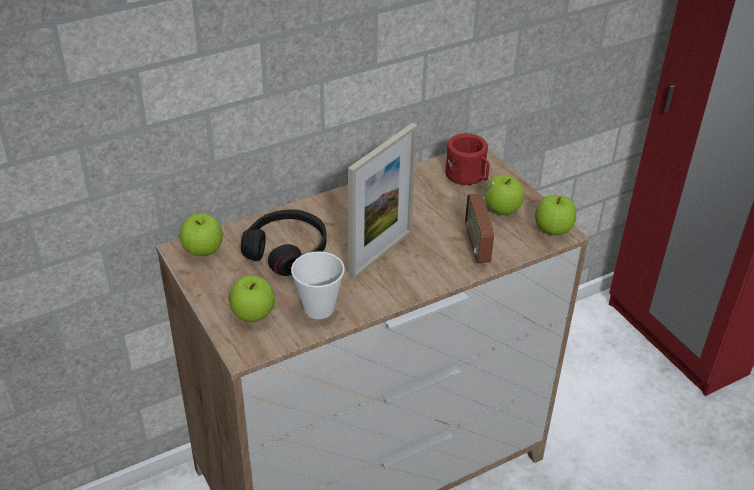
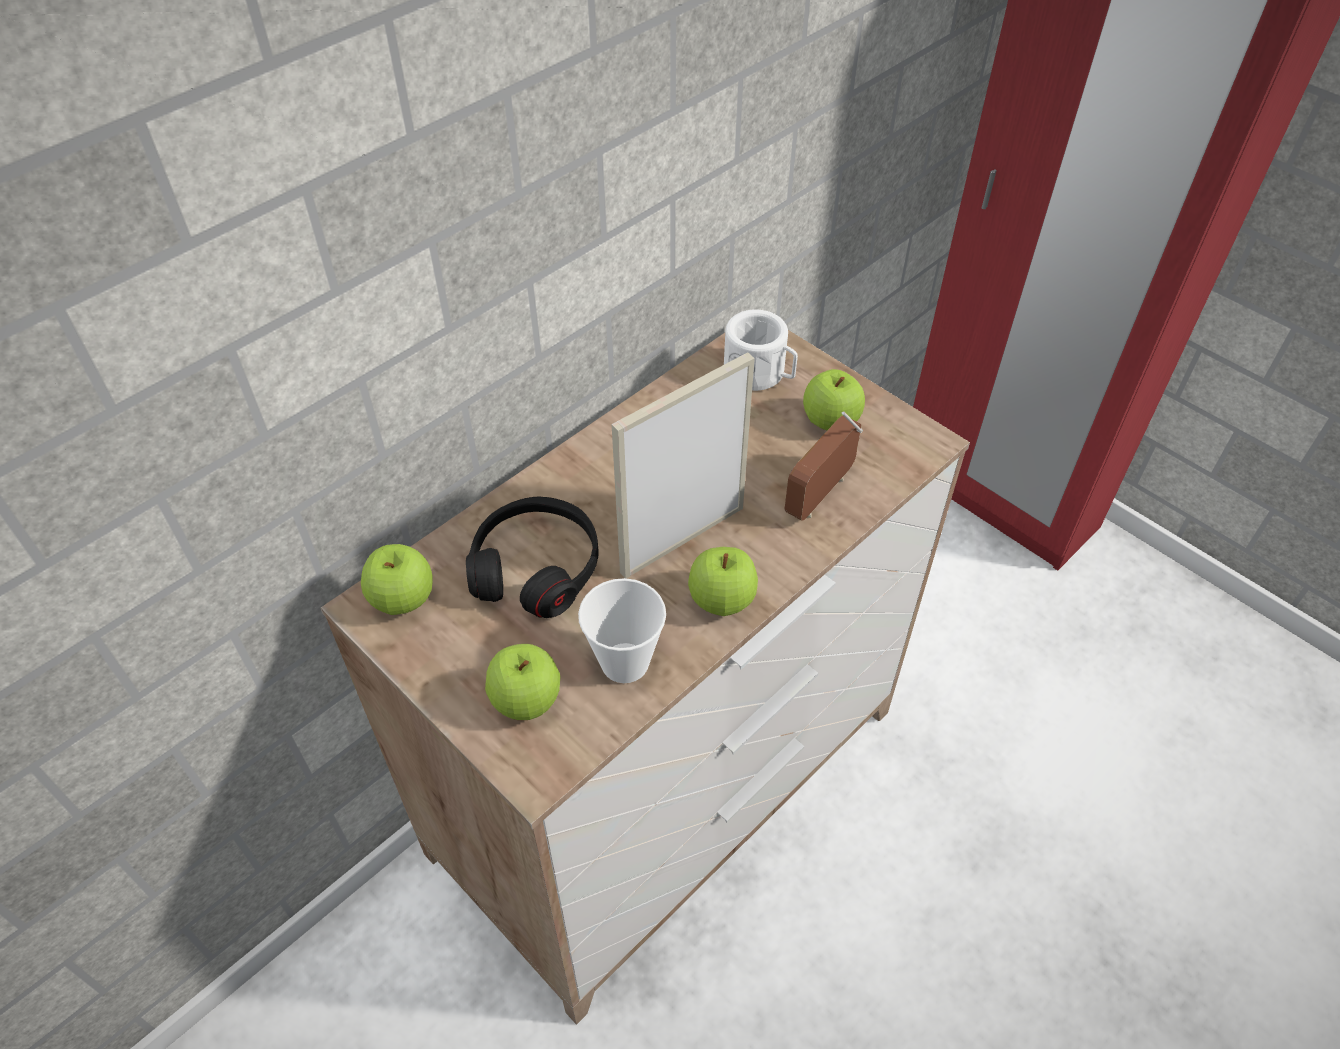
camera: 15 degrees left, 10 degrees up
(381, 254) = (682, 540): picture frame -> picture frame turned 150 degrees counterclockwise
(468, 176) = (760, 374): red mug -> white mug
(477, 247) = (820, 494): radio -> radio turned 60 degrees clockwise
(552, 230) = (914, 441): apple -> apple (721, 601)

